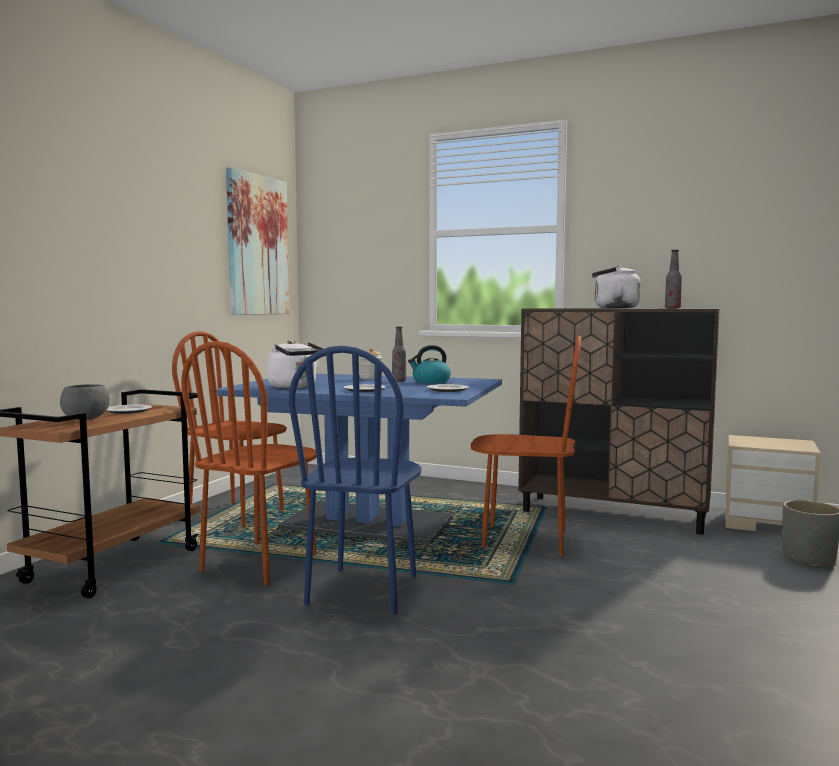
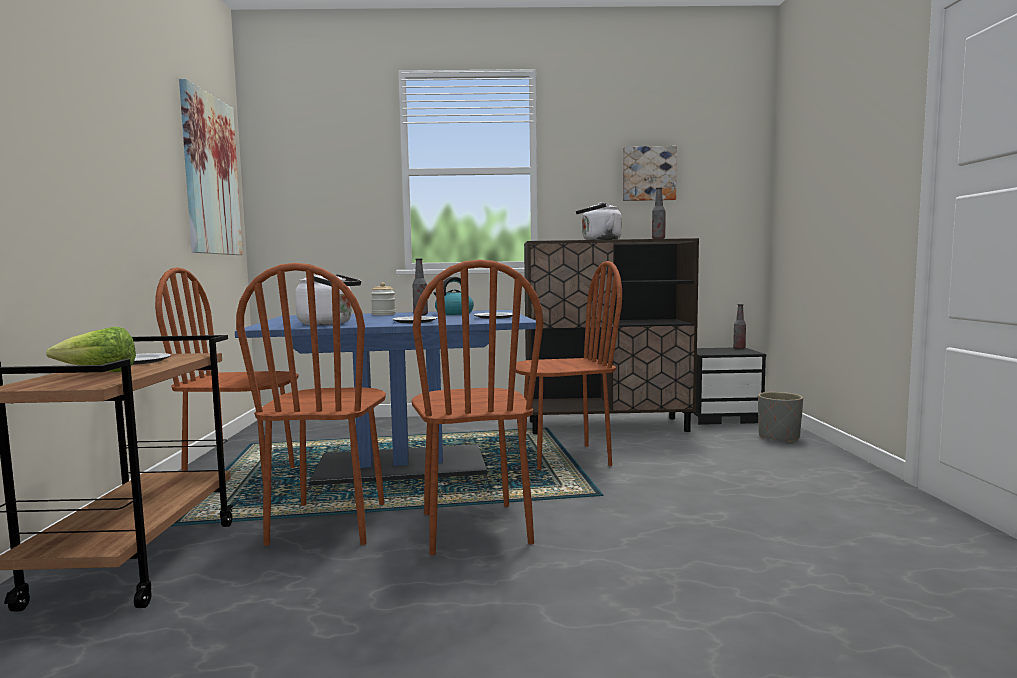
camera: 25 degrees left, 0 degrees up
(86, 419) = (100, 373): grey bowl -> lettuce
(363, 590) = (474, 528): blue chair -> brown chair
(694, 228) = (648, 174): none -> picture
(768, 523) = (721, 417): beige nightstand -> black nightstand
(801, 441) = (739, 348): none -> bottle

